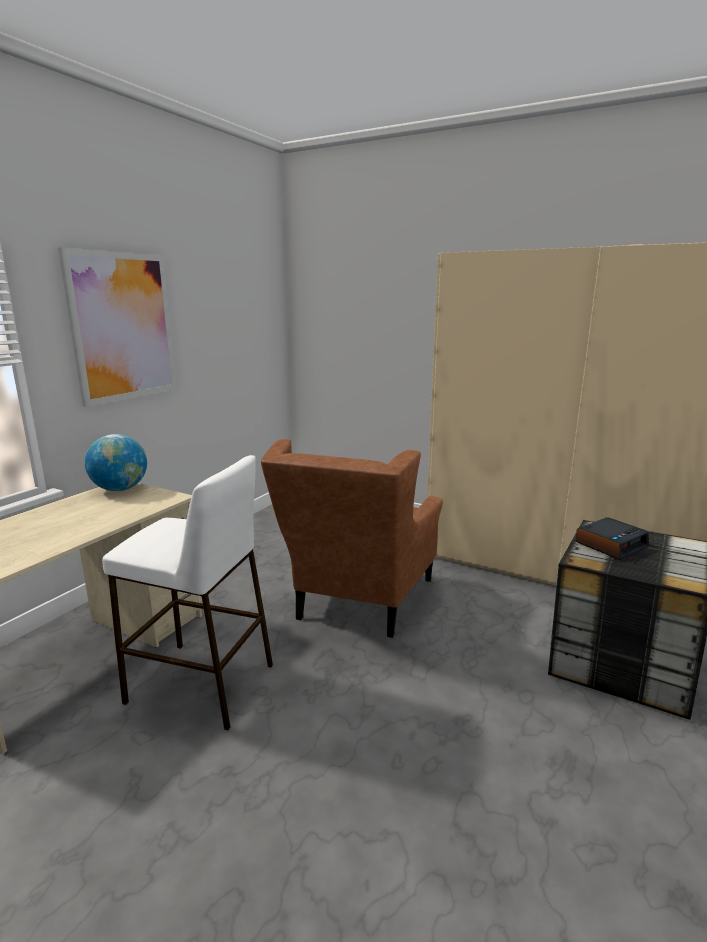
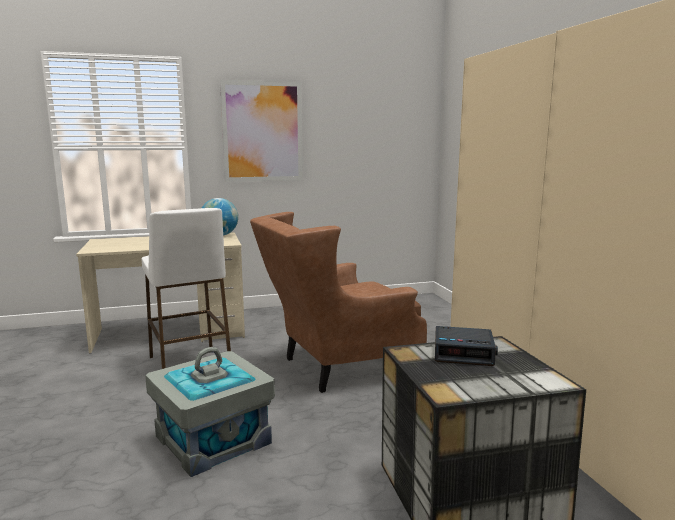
camera: 45 degrees right, 5 degrees down
(399, 747) = (213, 439): none -> grey storage box

